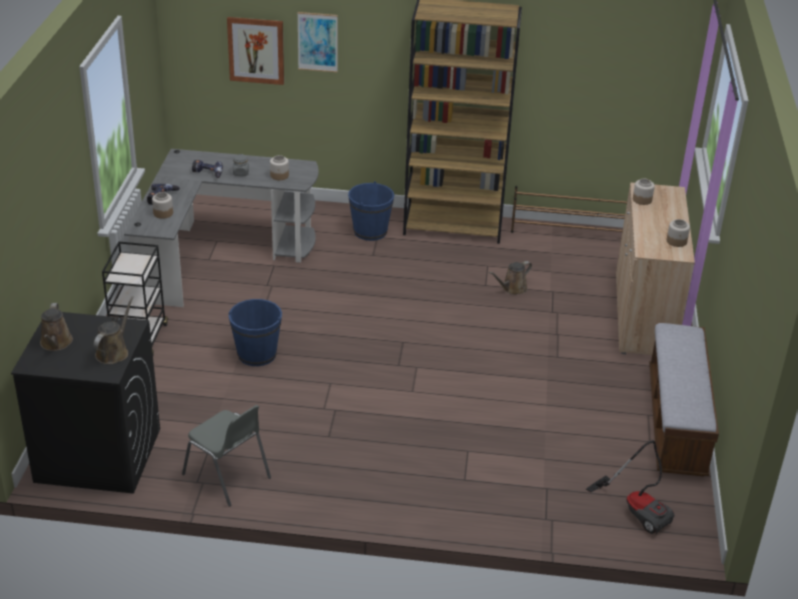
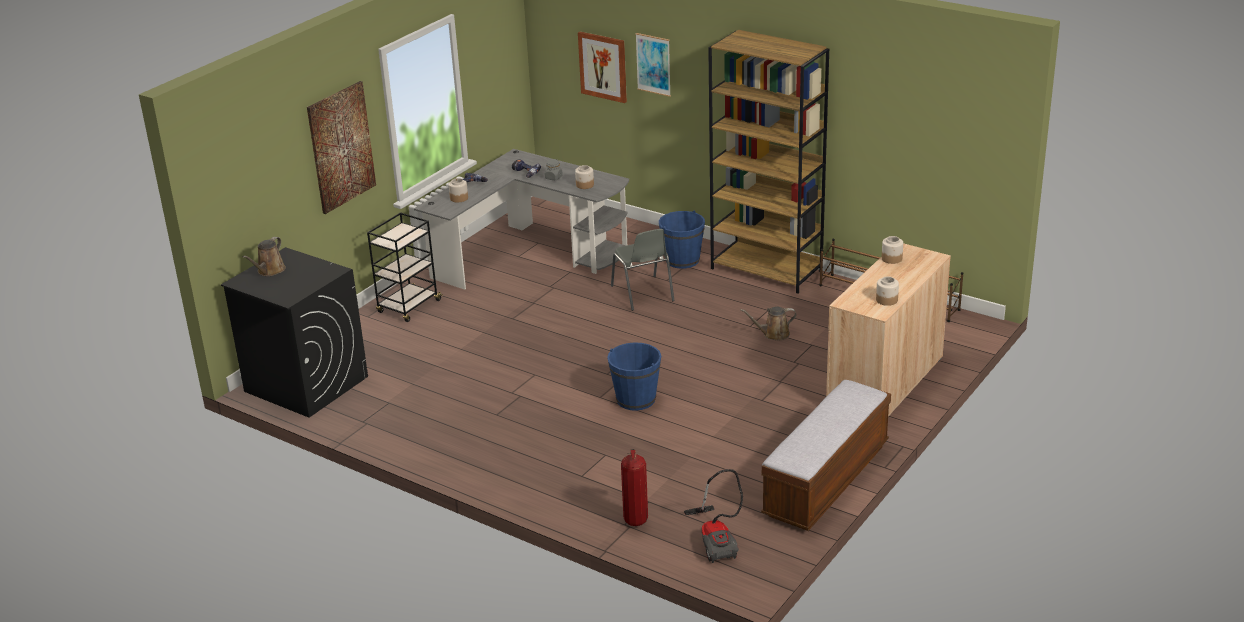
camera: 30 degrees right, 5 degrees down
(65, 184) = (341, 147): none -> picture
(113, 352) = (305, 285): brown watering can -> none
(227, 476) = (389, 424): grey chair -> grey chair (643, 294)
(257, 354) = (493, 338): blue bucket -> blue bucket (636, 399)
(551, 511) = (635, 519): none -> fire extinguisher

